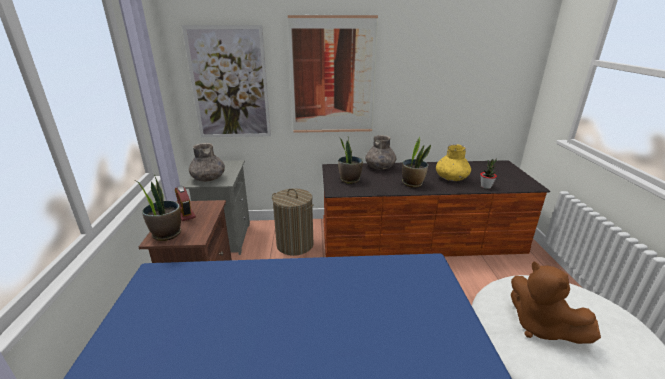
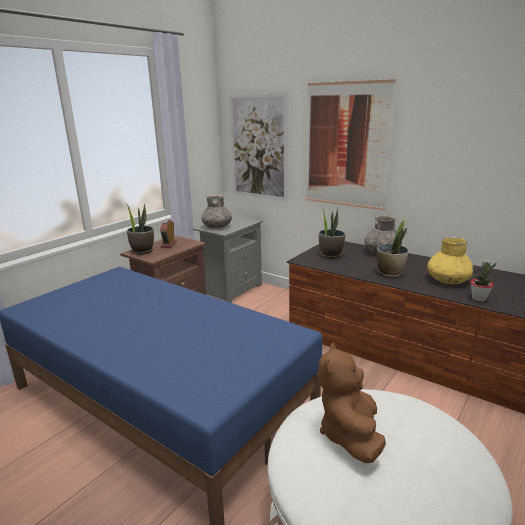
camera: 40 degrees right, 5 degrees down
(295, 244) = (277, 312): laundry basket -> none

